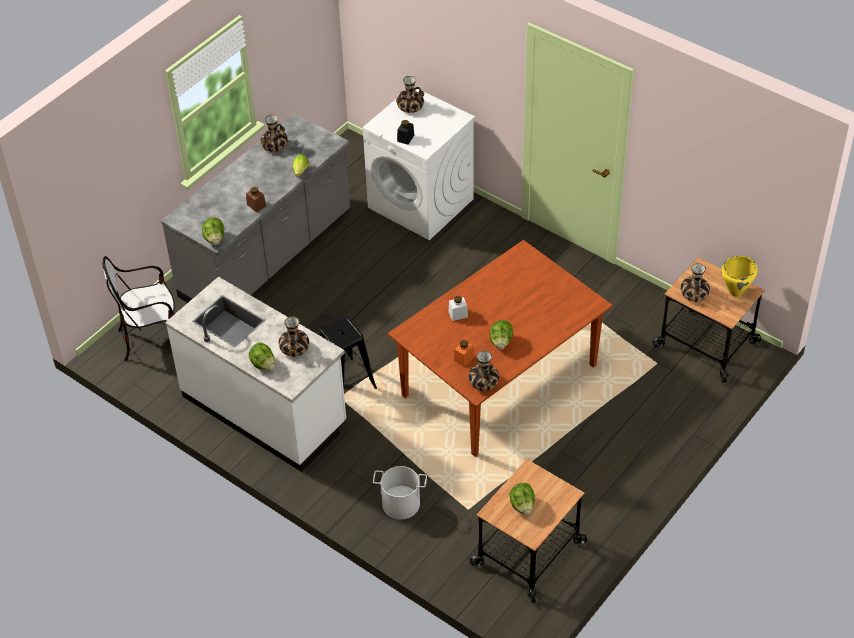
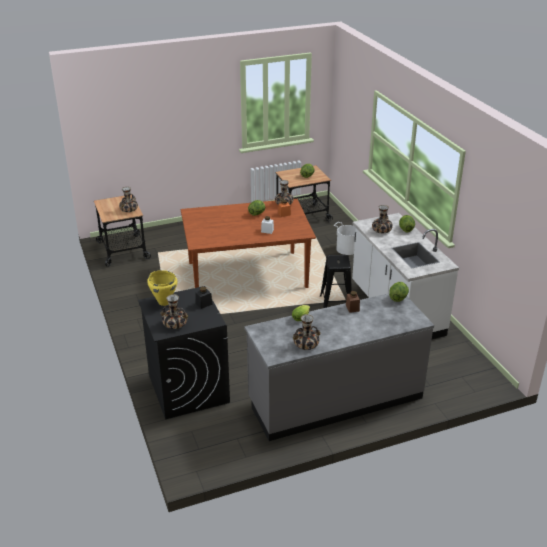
camera: 150 degrees left, 15 degrees down
(150, 338) = (455, 377): chair -> none
(421, 203) = (188, 388): white washing machine -> black washing machine
(736, 292) = (108, 204): yellow cooking pot -> yellow cooking pot (164, 302)

